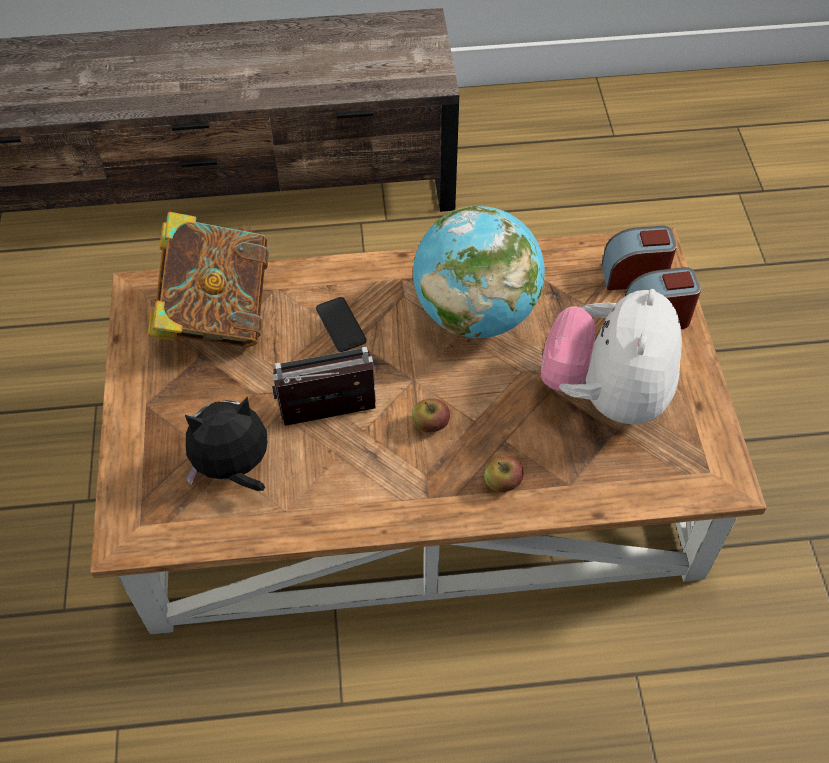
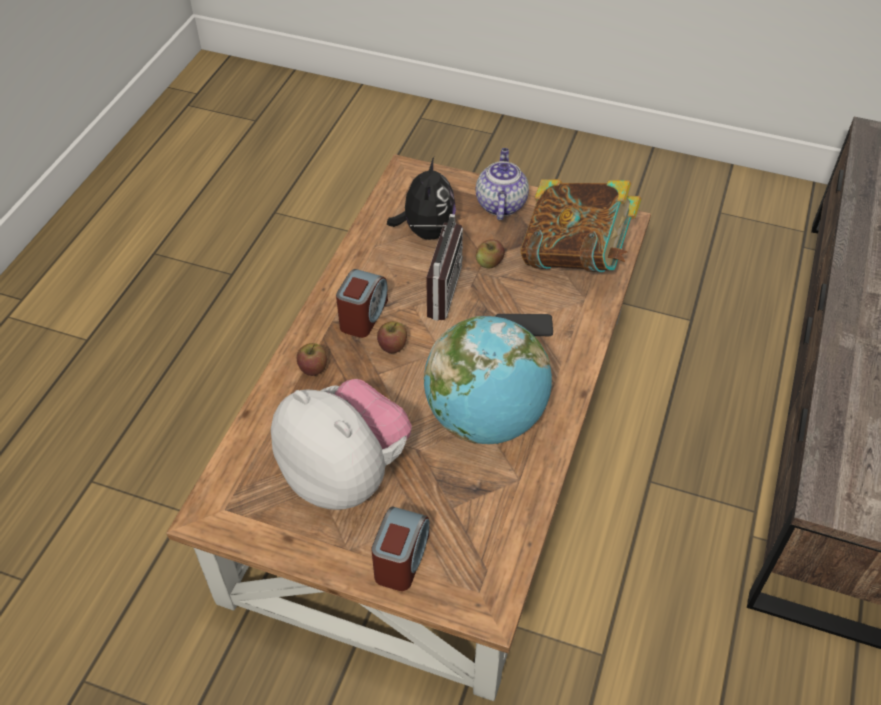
camera: 115 degrees right, 5 degrees down
(152, 411) = (500, 204): none -> teapot
(261, 386) = (489, 263): none -> apple
(634, 275) = (463, 569): alarm clock -> alarm clock (363, 315)

